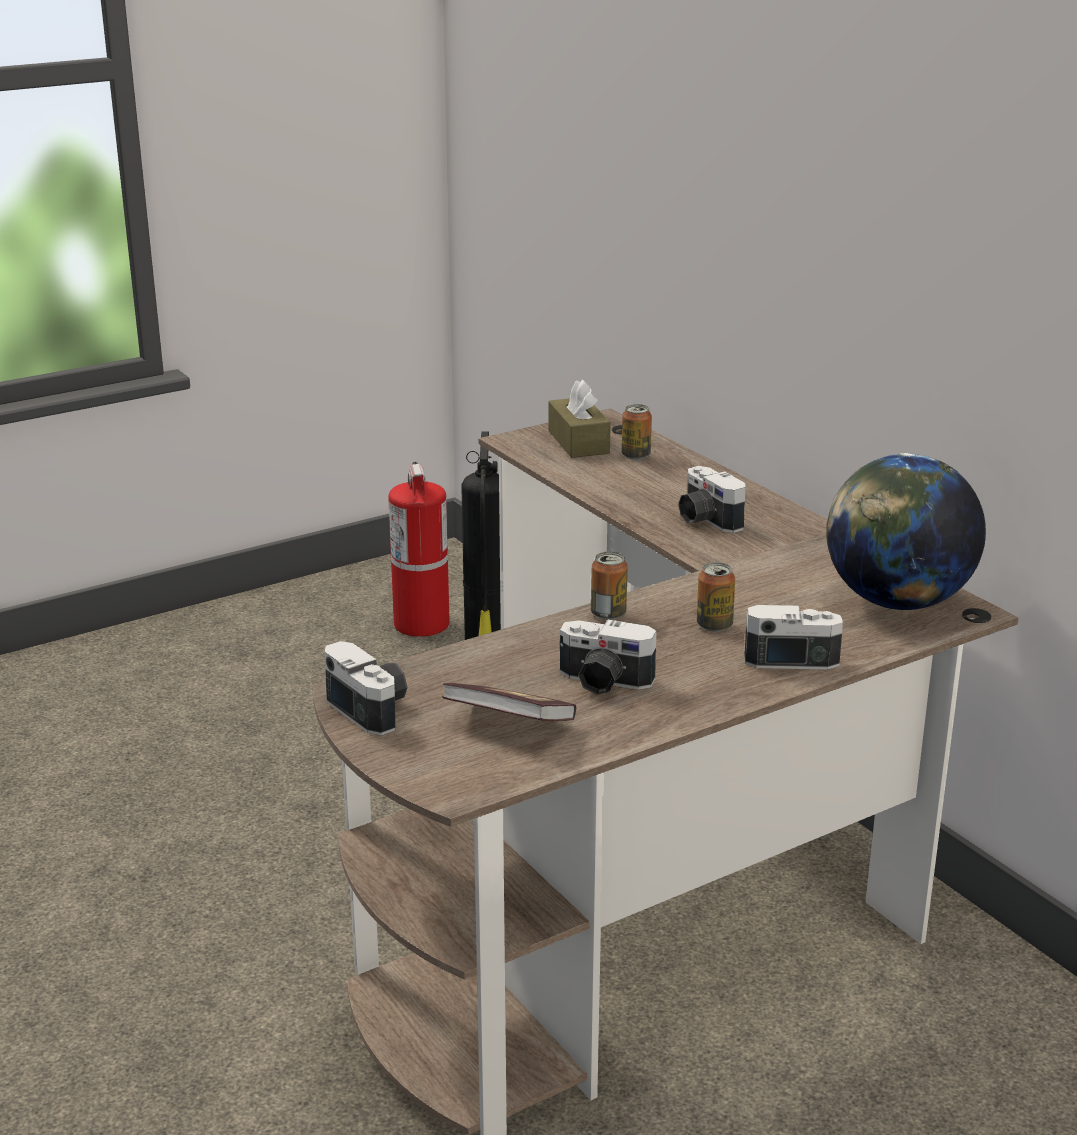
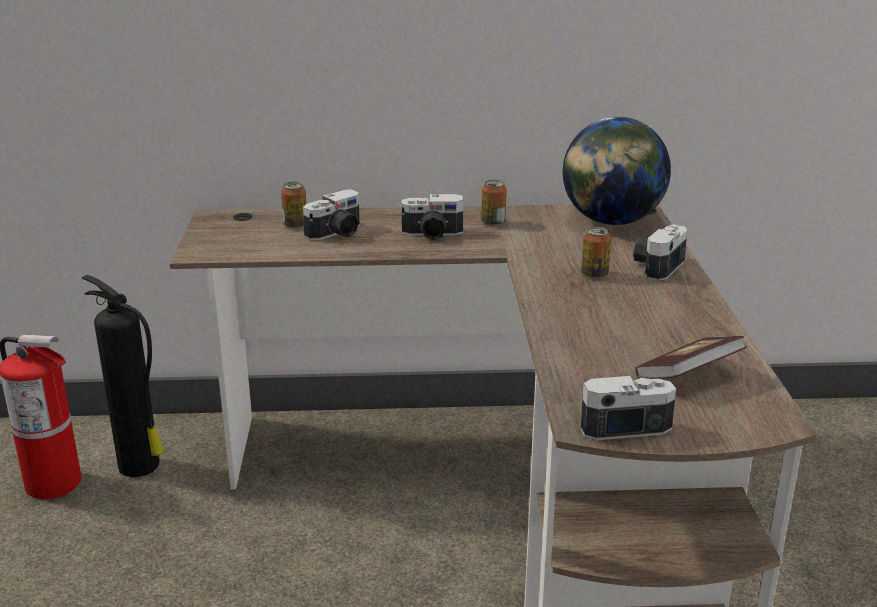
camera: 60 degrees left, 0 degrees up
(578, 442) = (240, 234): brown tissue box -> none
(603, 682) = (648, 328): camera -> camera (337, 233)
(608, 613) = (544, 300): can -> can (493, 223)

